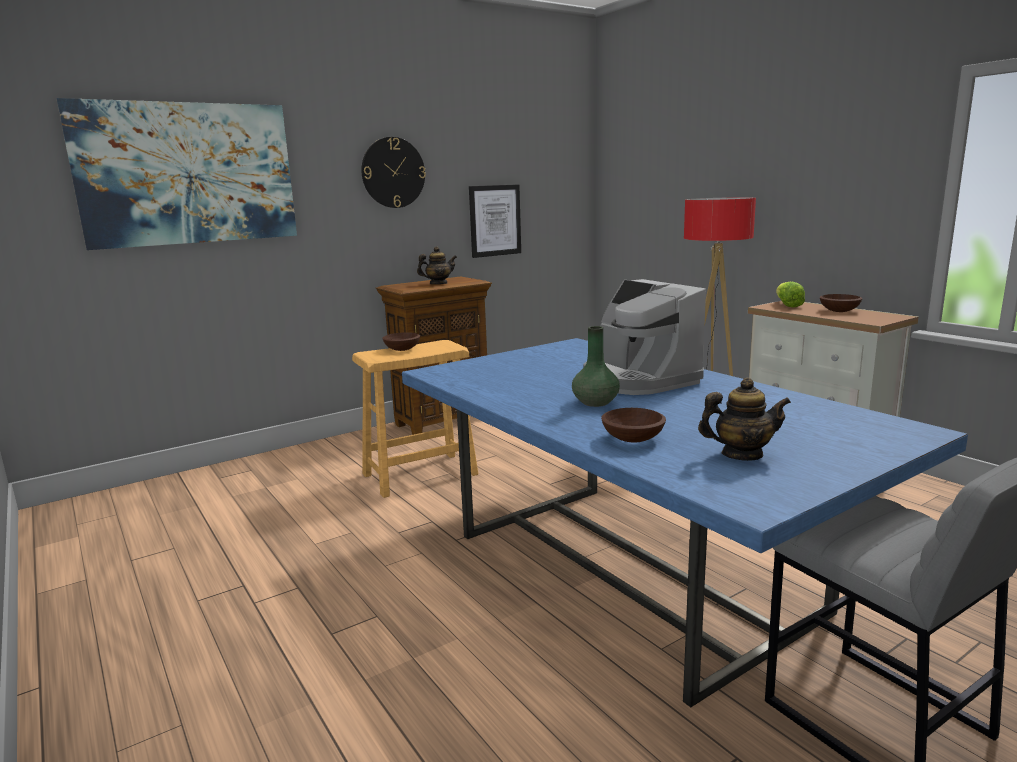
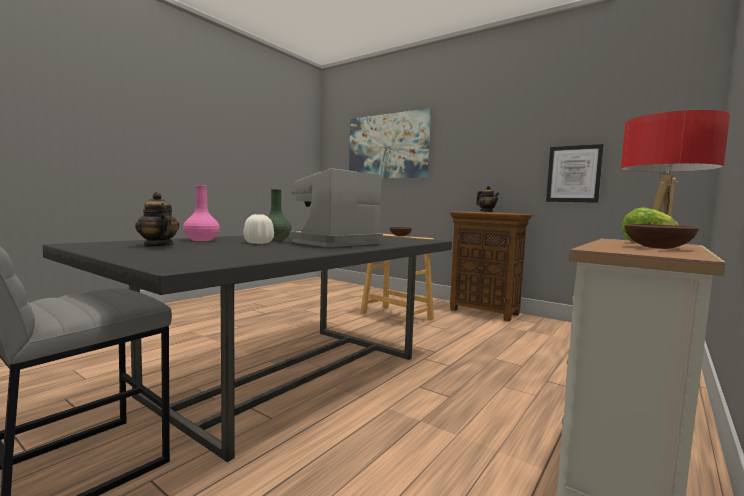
camera: 70 degrees right, 10 degrees down
(393, 172) = (490, 140): wall clock -> none
(631, 573) = (288, 376): blue dining table -> black dining table
(634, 439) = (201, 240): brown bowl -> pink vase
(661, 410) = (258, 243): none -> white vase
(741, 455) = (158, 246): teapot -> teapot turned 150 degrees clockwise

